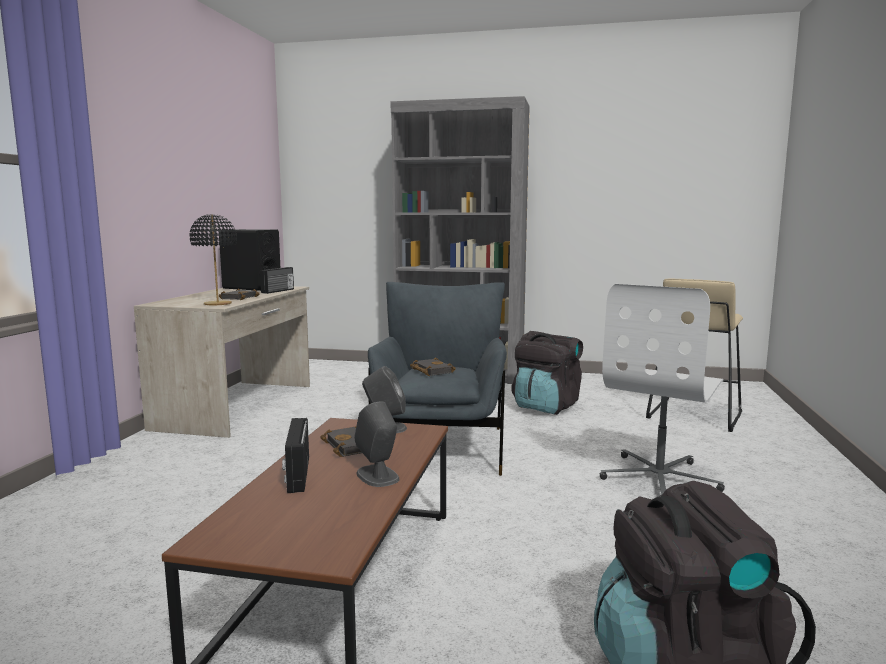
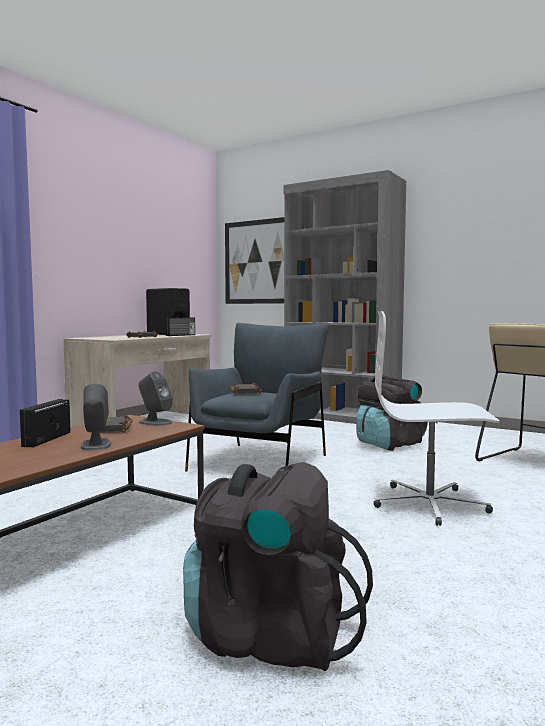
camera: 20 degrees right, 5 degrees down
(217, 304) = (117, 338): black table lamp -> none
(342, 190) = (259, 262): none -> picture
(660, 478) = (430, 504): white office chair -> white office chair turned 45 degrees clockwise

